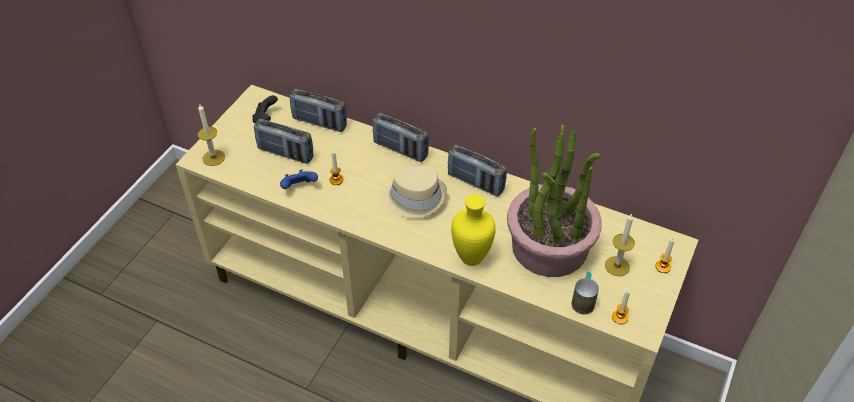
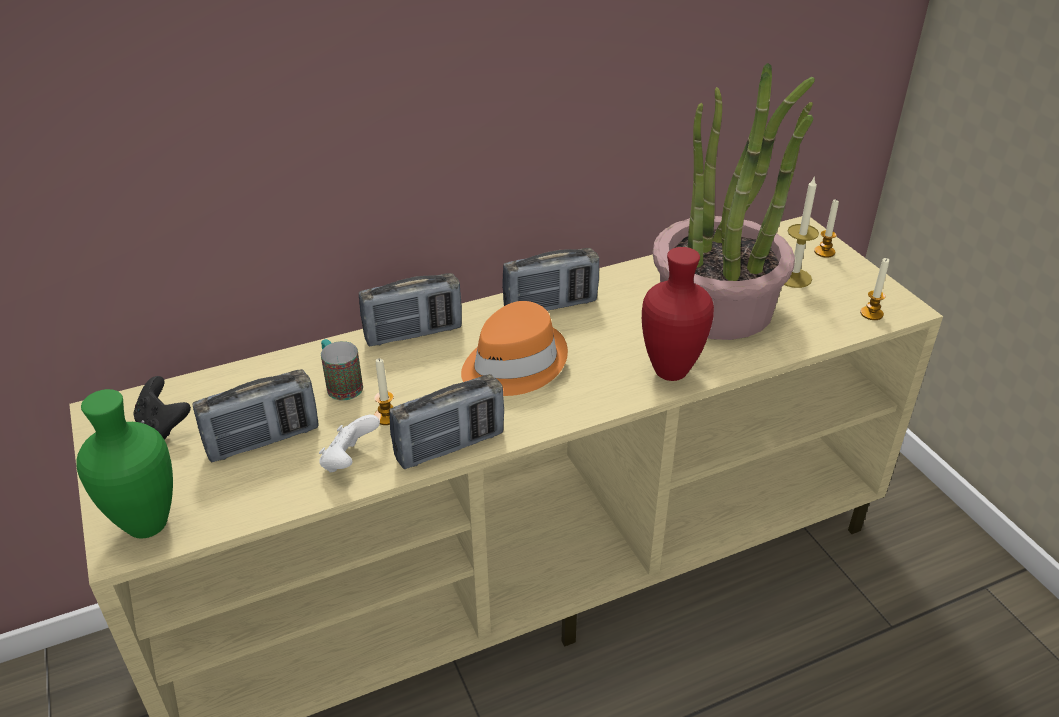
camera: 50 degrees left, 10 degrees down
(213, 157) = (150, 525): candle -> green vase
(299, 187) = (349, 461): blue game controller -> white game controller
(319, 122) = (256, 376): radio -> radio (450, 446)
(415, 198) = (513, 364): beige hat -> orange hat
(472, 259) = (673, 372): yellow vase -> red vase
(583, 300) = (823, 324): mug -> mug (341, 384)

